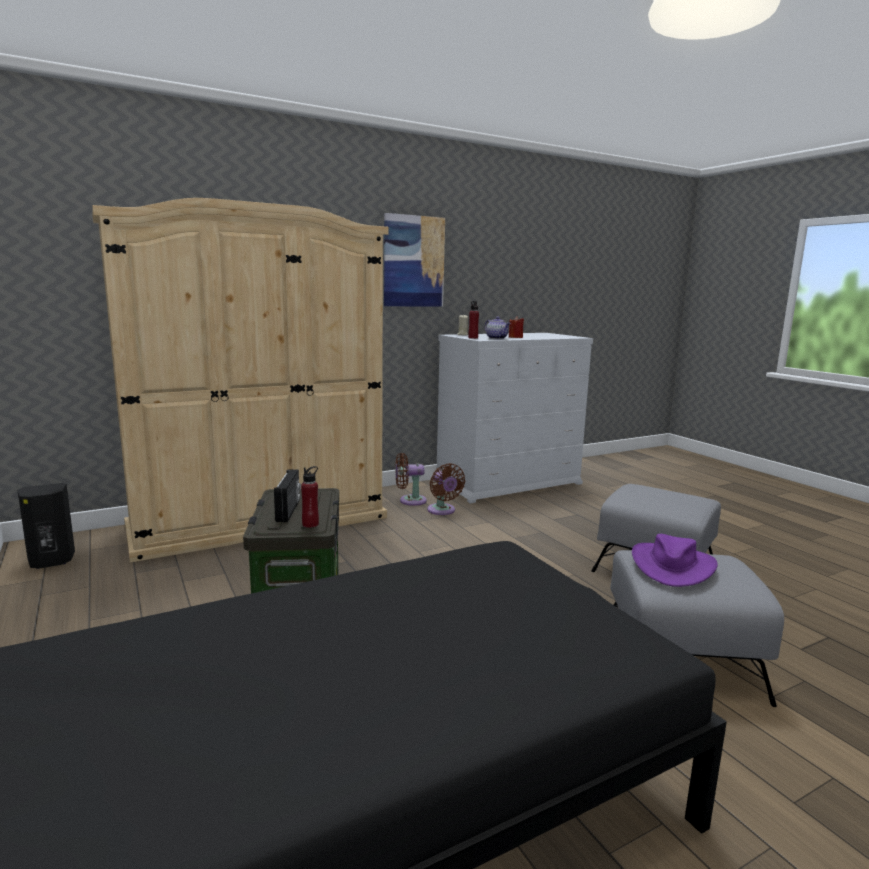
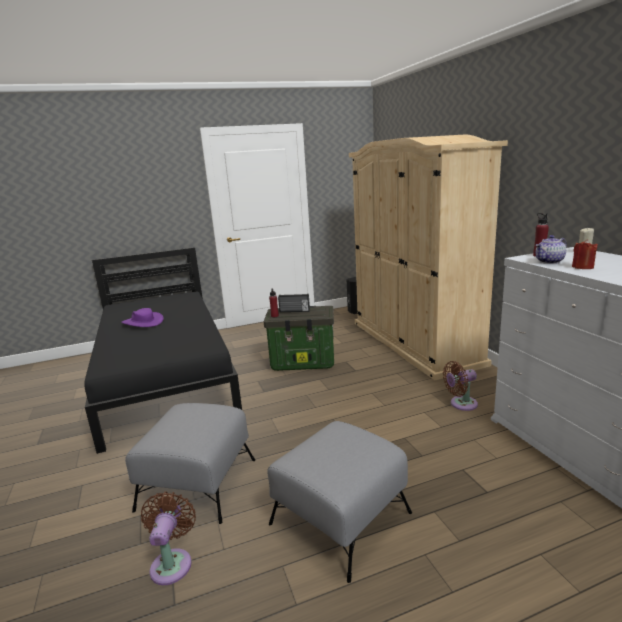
camera: 100 degrees right, 5 degrees up
(409, 500) = (481, 389): brown fan -> brown fan (172, 562)
(414, 261) = (562, 162): picture -> none
(672, 565) = (194, 415): purple hat -> purple hat (143, 322)

